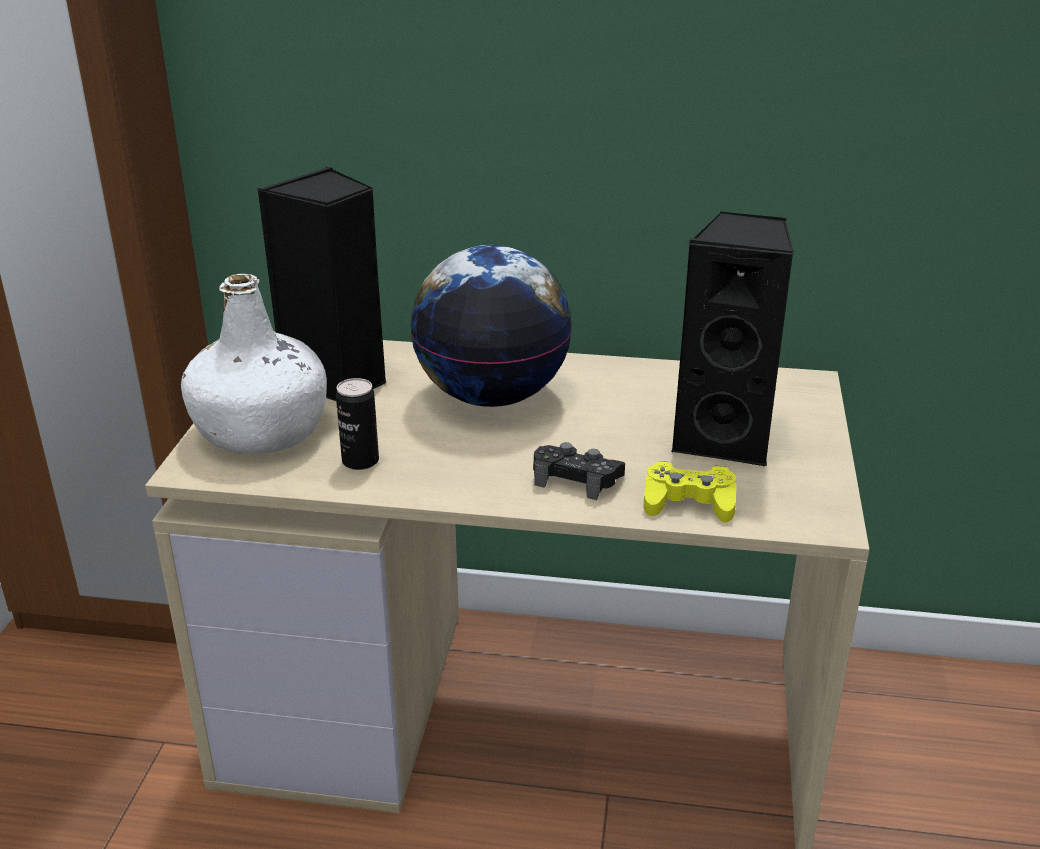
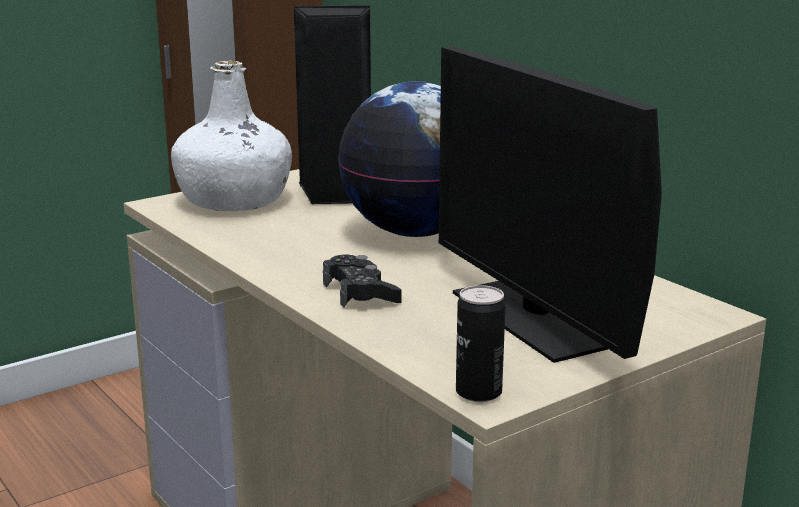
camera: 45 degrees right, 10 degrees down
(360, 461) = (251, 233): can -> can (478, 392)
(689, 502) = (409, 337): yellow game controller -> none
(725, 439) = (534, 317): black speaker -> monitor

